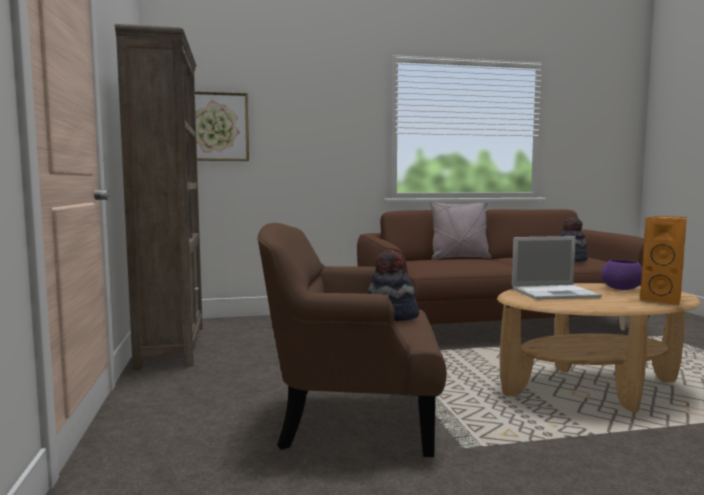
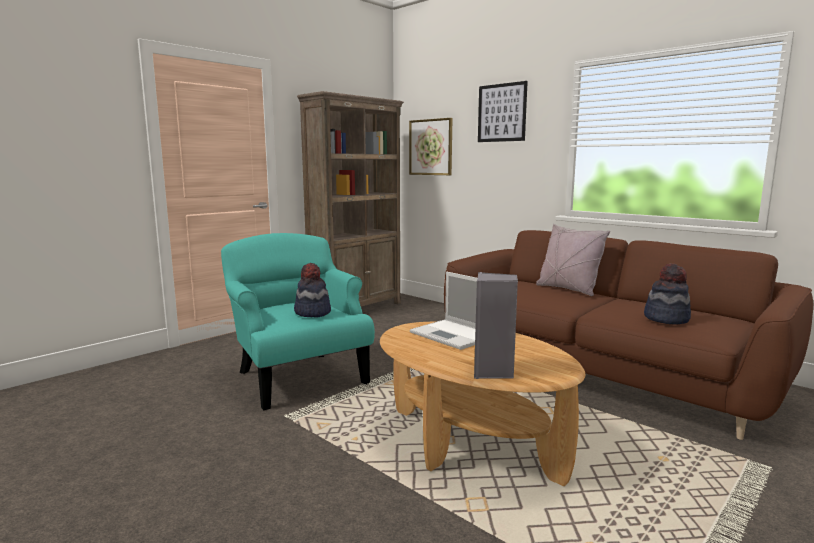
camera: 55 degrees right, 5 degrees up
(315, 94) = (501, 113): none -> picture
(352, 418) = (298, 377): brown armchair -> turquoise armchair
(622, 289) = (530, 353): purple bowl -> none
(663, 300) = (493, 372): orange speaker -> grey speaker

